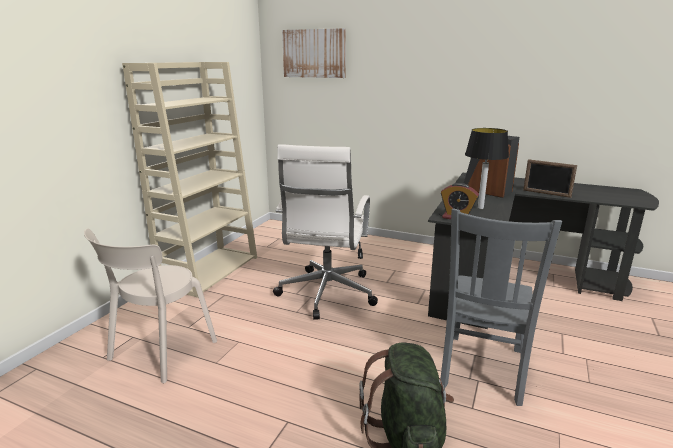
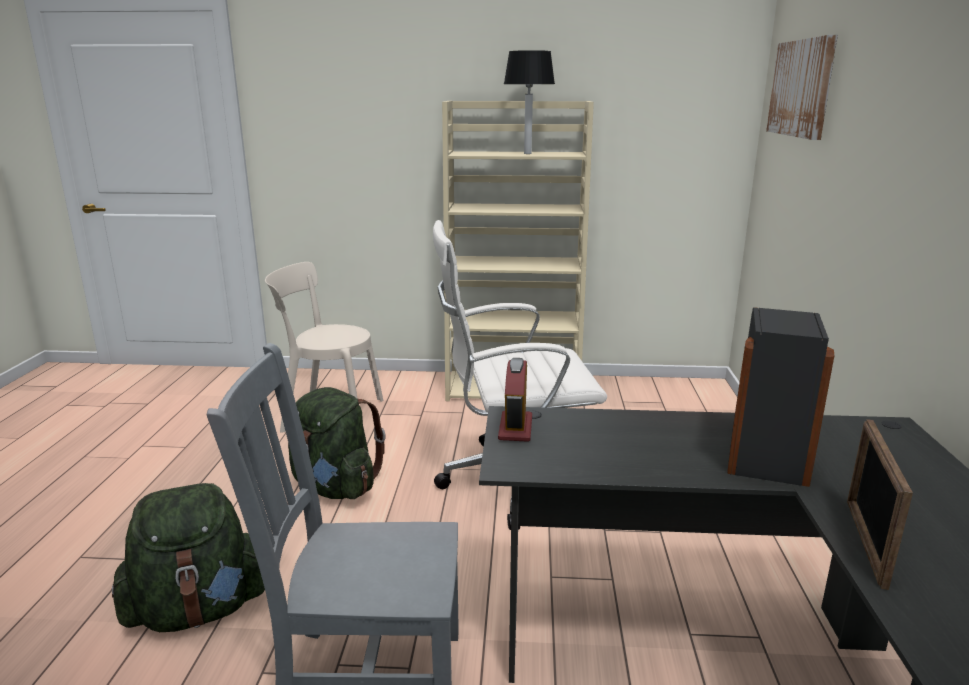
camera: 70 degrees right, 0 degrees up
(285, 361) = (335, 487): none -> green backpack
(480, 208) = (607, 448): table lamp -> table lamp (527, 153)

